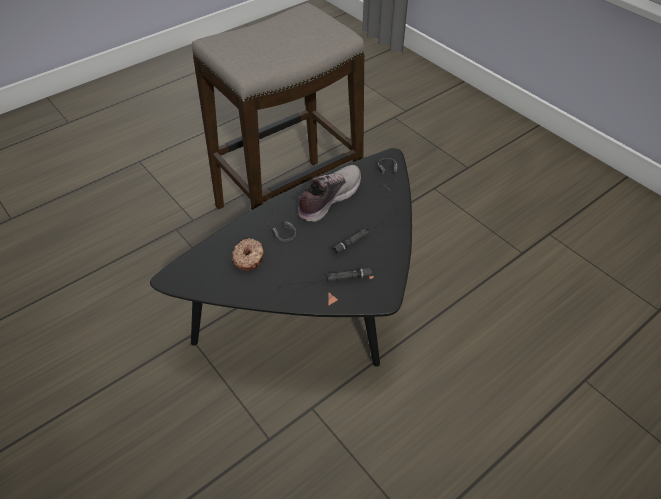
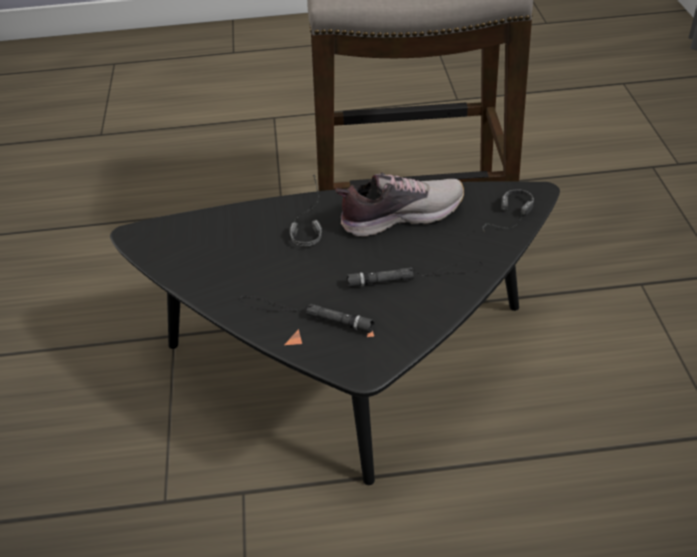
camera: 35 degrees right, 5 degrees down
(249, 258) = (240, 248): donut -> none

